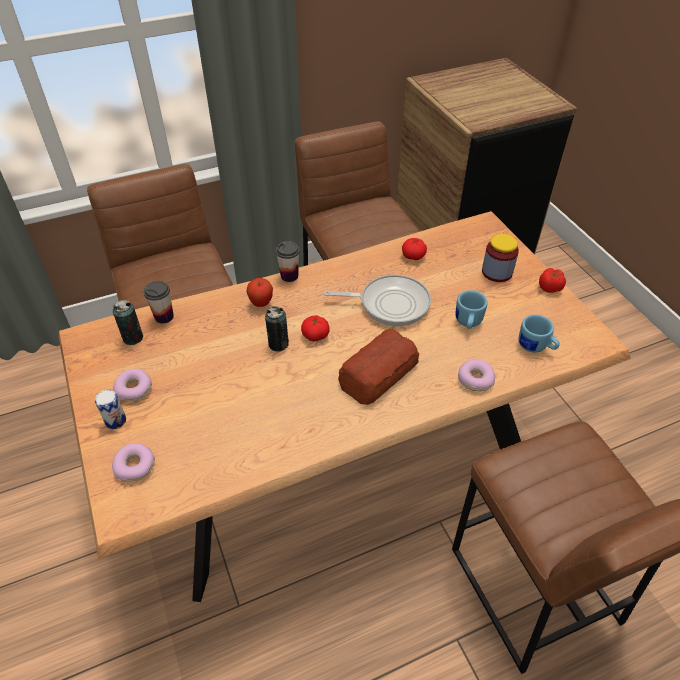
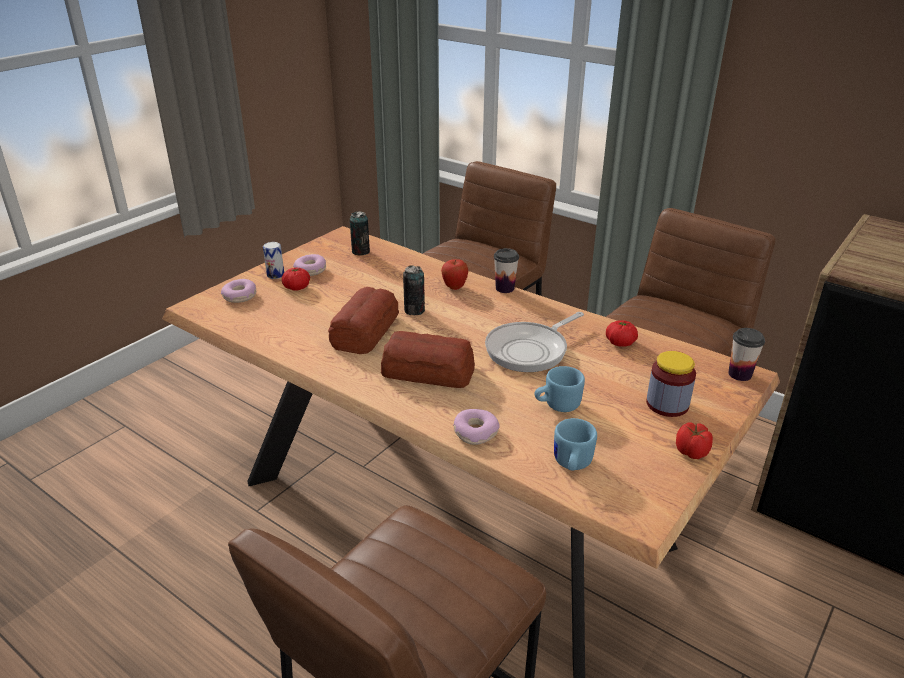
camera: 60 degrees right, 15 degrees down
(164, 316) = (395, 254): cup -> cup (740, 374)
(285, 388) = (366, 330): none -> bread
(315, 335) = (443, 324): tomato -> tomato (297, 288)
(390, 304) = (530, 350): frying pan -> frying pan turned 75 degrees clockwise

